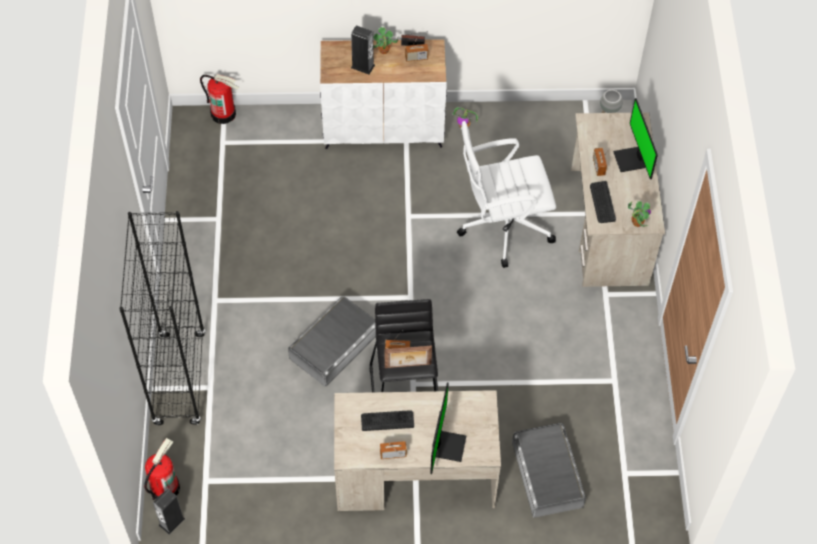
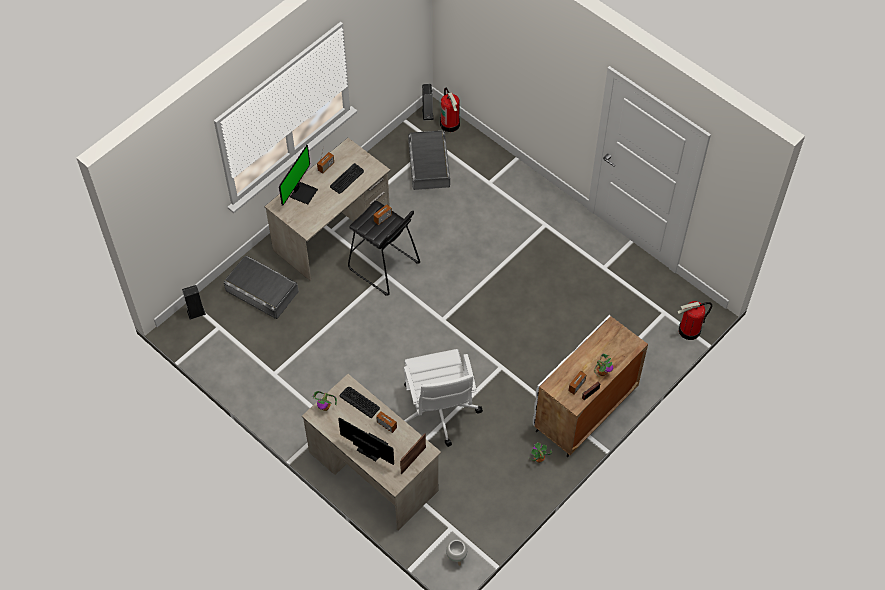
camera: 135 degrees right, 0 degrees up
(179, 379) = (509, 173): black bookcase -> none
(334, 345) = (452, 257): grey storage box -> grey storage box (429, 164)
(363, 66) = (600, 350): speaker -> speaker (196, 312)
(408, 366) = (369, 216): picture frame -> picture frame (412, 460)
(447, 445) = (302, 192): monitor -> monitor turned 120 degrees counterclockwise
(502, 225) = (438, 412): white office chair -> white office chair turned 135 degrees clockwise

